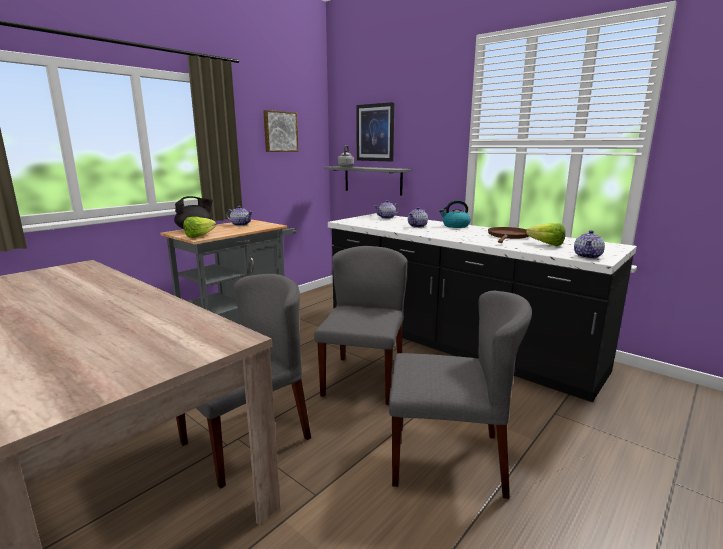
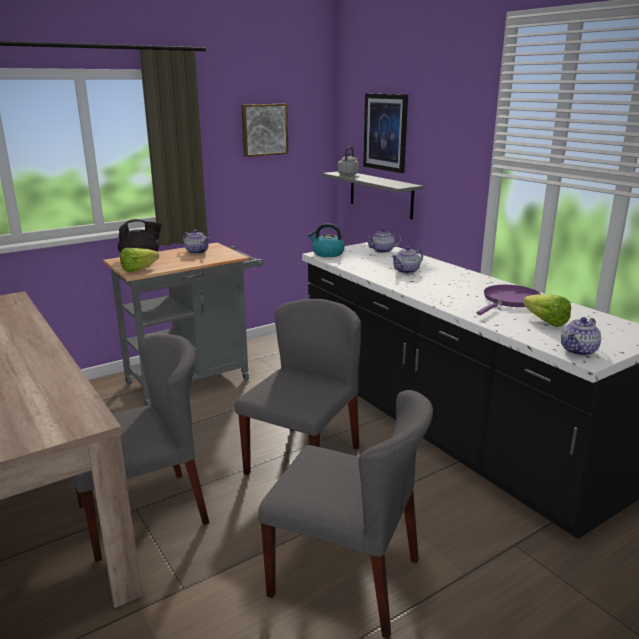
camera: 15 degrees right, 5 degrees up
(455, 226) = (457, 274): kettle -> kettle (327, 254)
(508, 236) = (509, 301): brown frying pan -> purple frying pan

